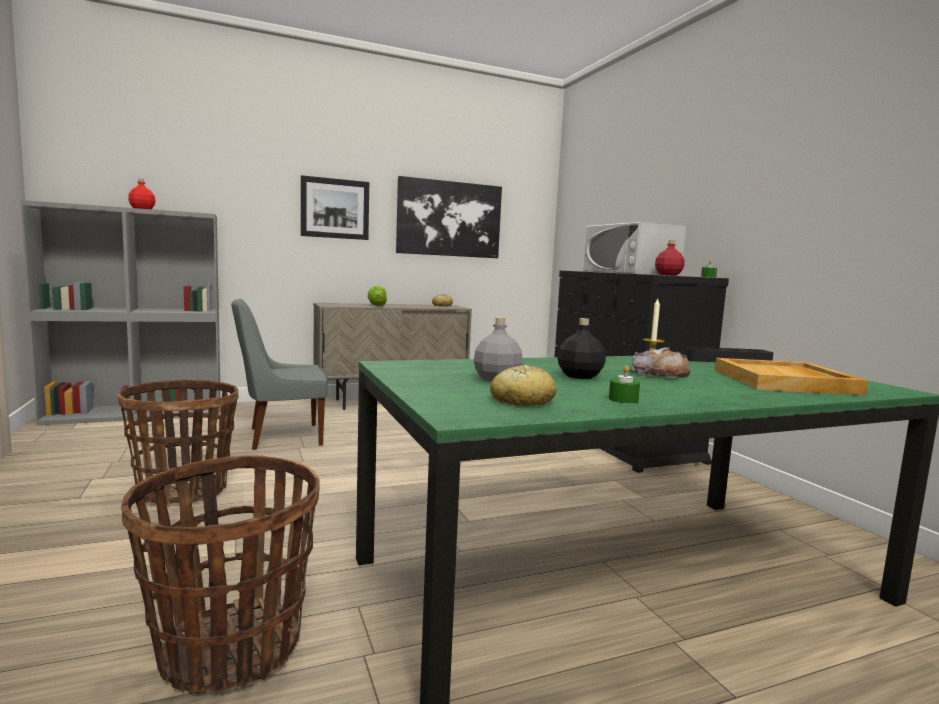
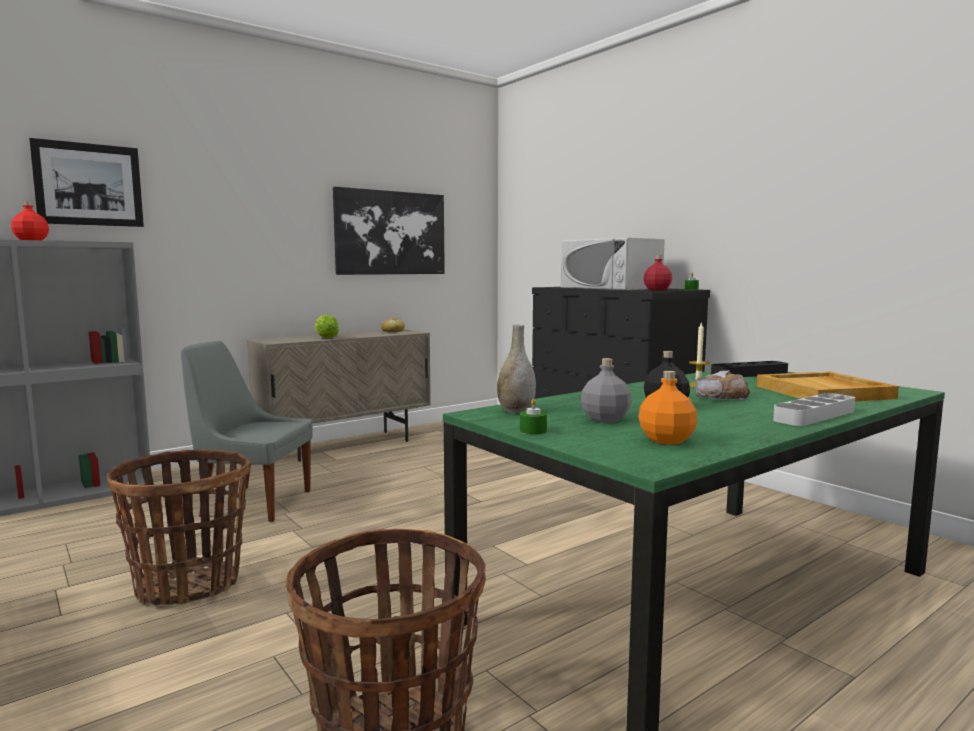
camera: 15 degrees left, 0 degrees up
(281, 437) = (253, 503): grey chair -> grey chair turned 45 degrees clockwise
(335, 208) = (264, 227): picture -> picture (89, 184)
(426, 365) = (516, 411): none -> grey vase
(522, 400) = (666, 440): bread -> orange bottle
(623, 400) = (740, 428): green candle -> green candle (533, 430)
(732, 399) = (814, 415): none -> grey tray

